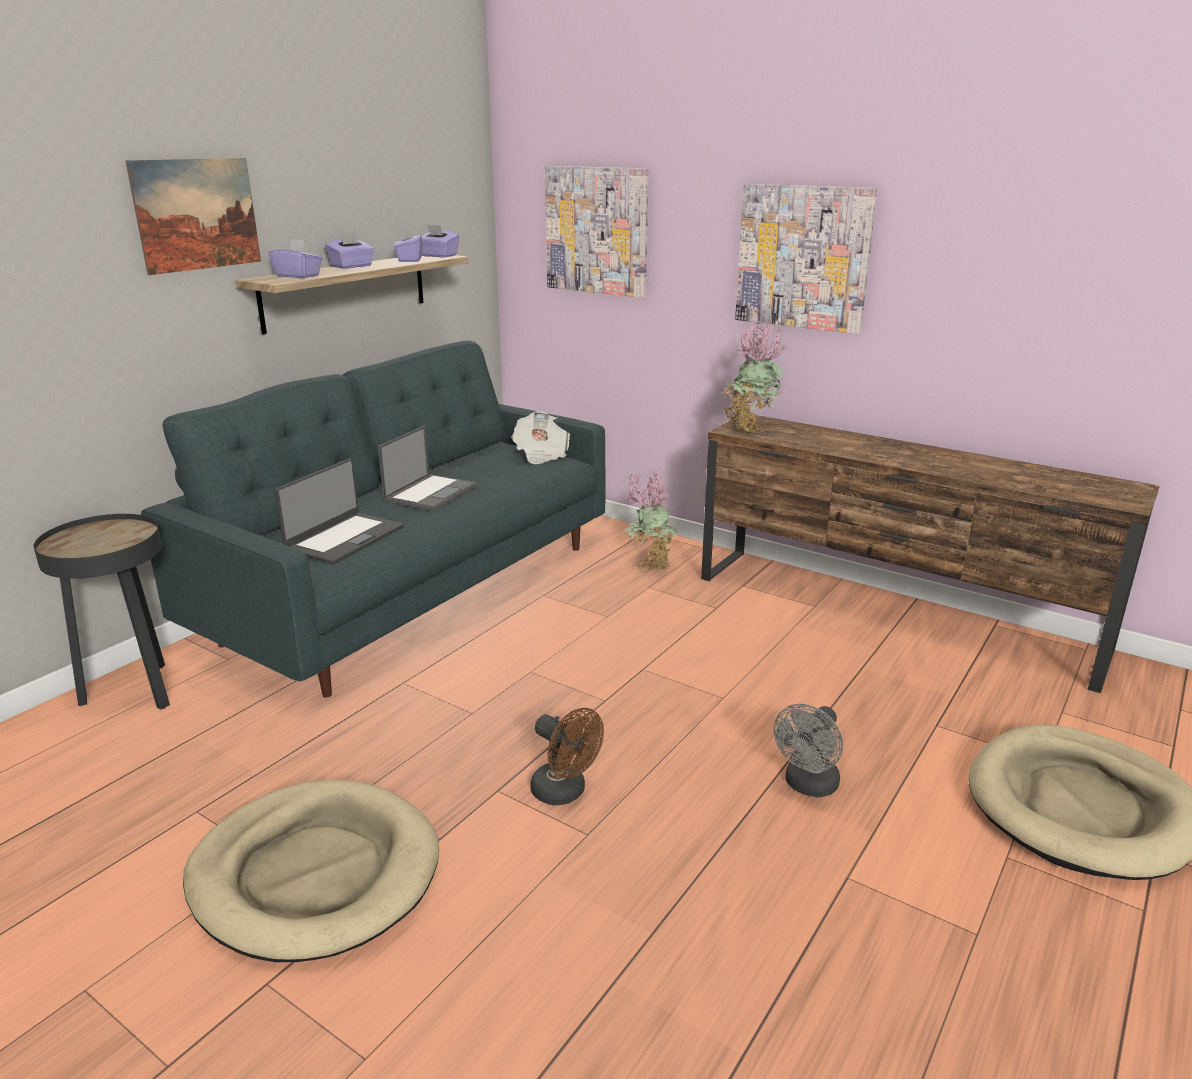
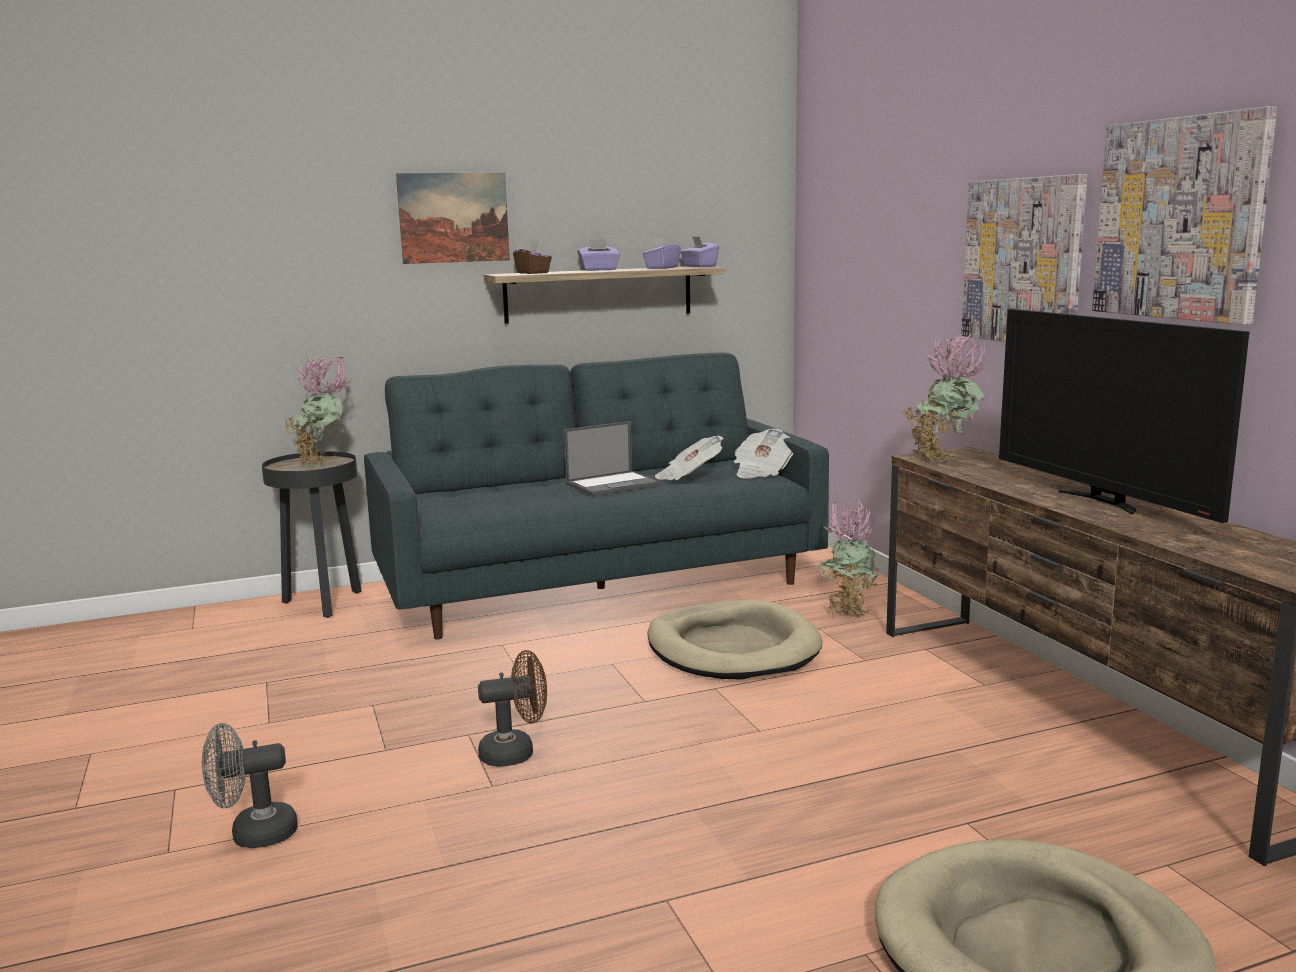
camera: 35 degrees right, 10 degrees down
(111, 532) = (323, 462): none -> potted plant
(298, 276) = (533, 273): purple tissue box -> brown tissue box
(315, 874) = (282, 741): beige dog bed -> beige dog bed (732, 648)
(344, 538) = (494, 502): laptop -> none
(485, 470) = (689, 476): none -> newspaper
(565, 792) = (516, 753): brown fan -> brown fan turned 90 degrees counterclockwise
(597, 230) = (862, 243): picture -> picture (1179, 219)
(808, 786) = (738, 822): grey fan -> grey fan (253, 834)
(920, 455) = (1102, 501): none -> television

